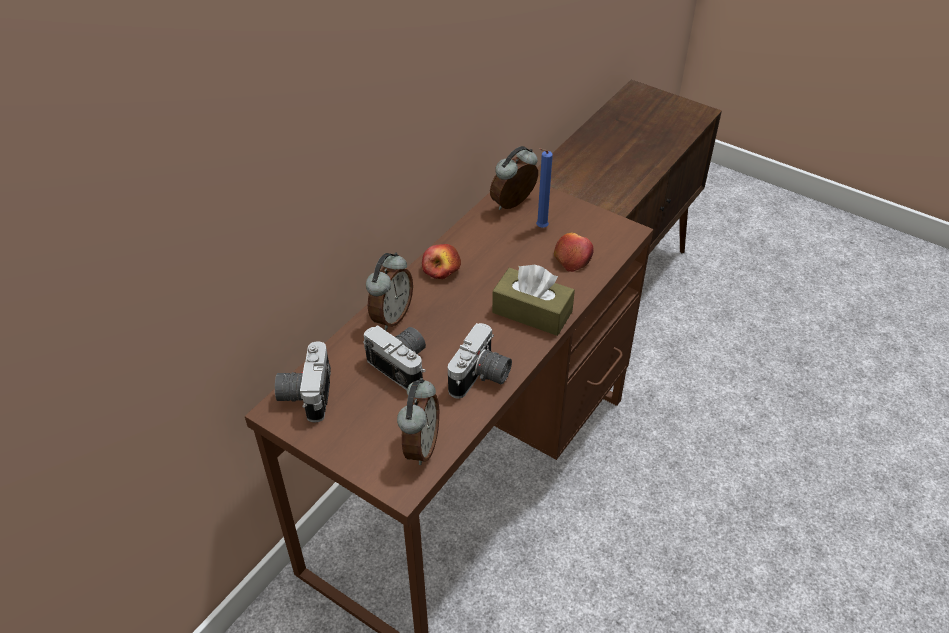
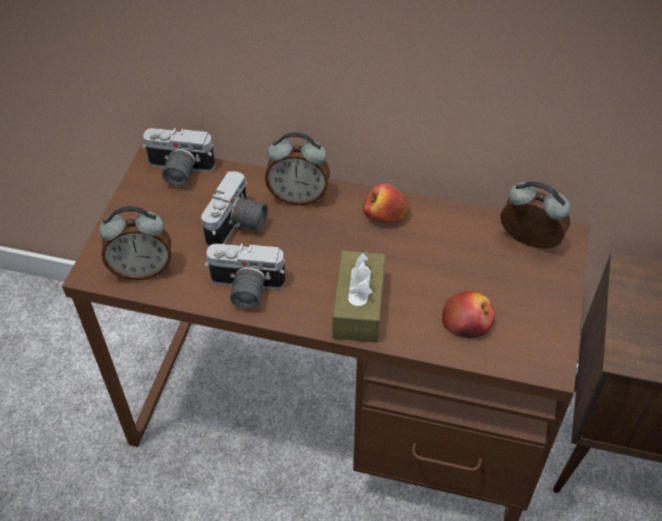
camera: 70 degrees right, 5 degrees up
(305, 393) = (178, 172): camera -> camera turned 150 degrees counterclockwise
(540, 228) = (502, 277): blue candle -> none

